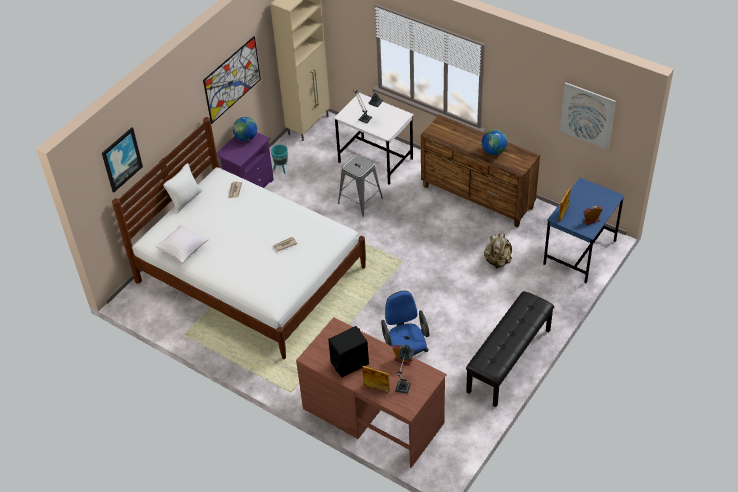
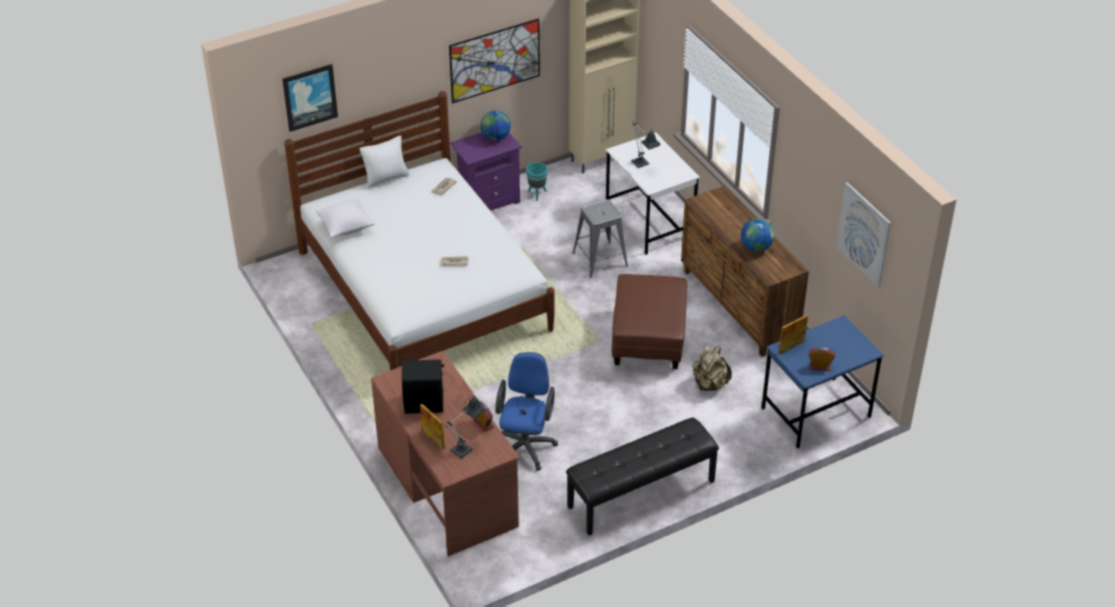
camera: 25 degrees right, 5 degrees down
(434, 246) = (648, 340): none -> brown ottoman

